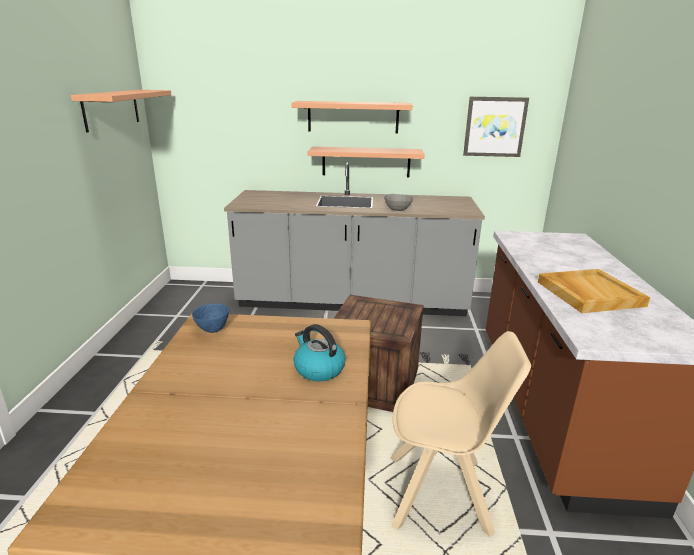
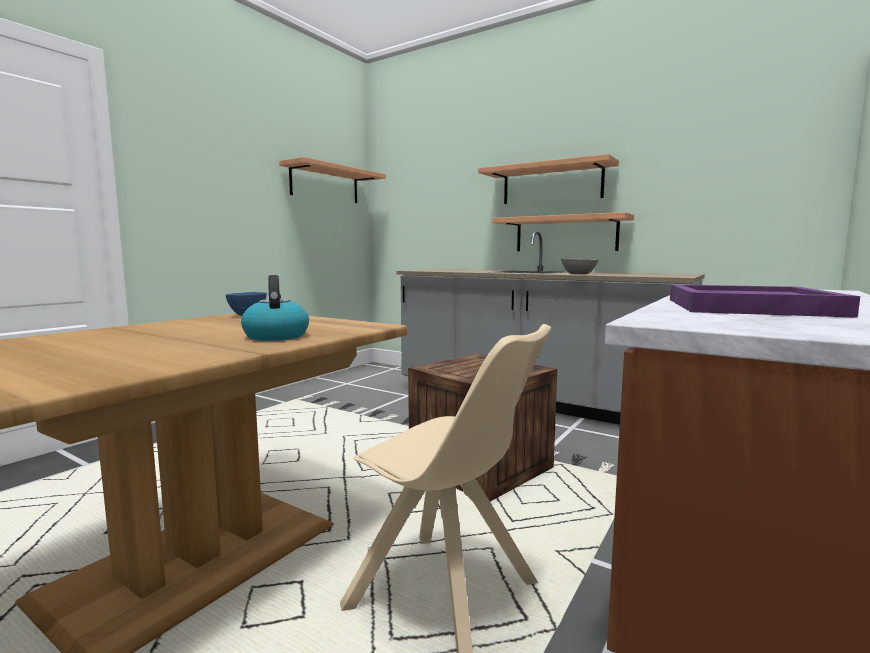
camera: 30 degrees right, 15 degrees down
(494, 127) = (737, 178): picture -> none
(588, 293) = (746, 307): beige tray -> purple tray

